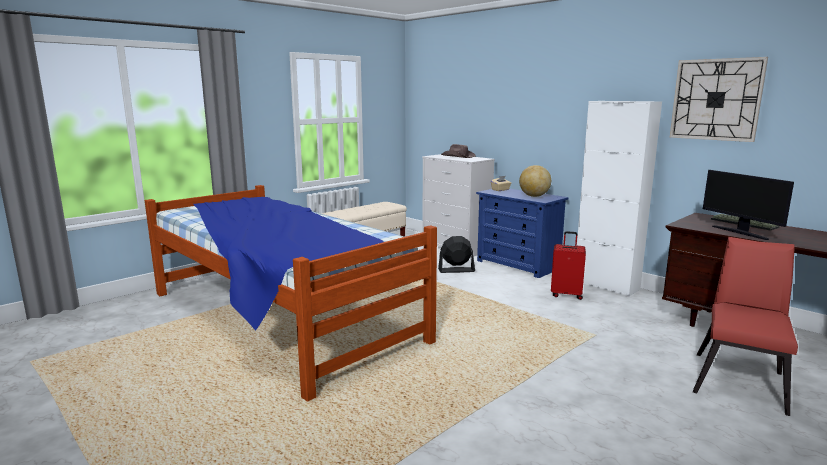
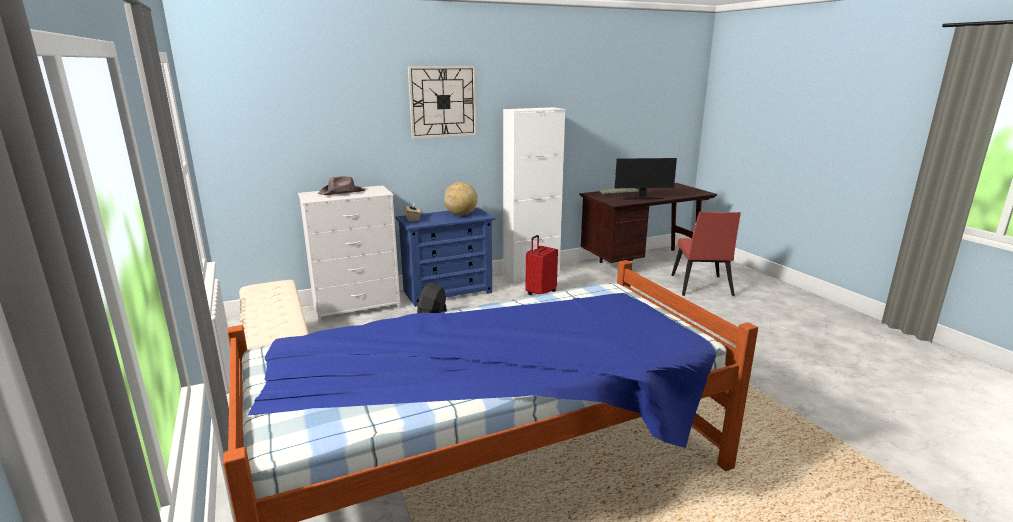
camera: 70 degrees left, 5 degrees up
(716, 99) = (584, 104): wall clock -> wall clock (443, 101)
(740, 379) = (701, 287): red chair -> red chair turned 135 degrees counterclockwise

